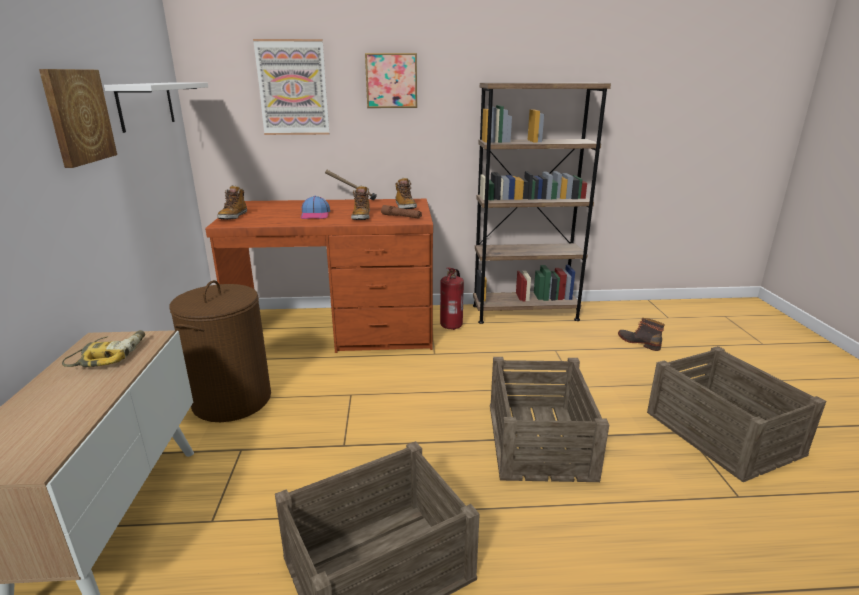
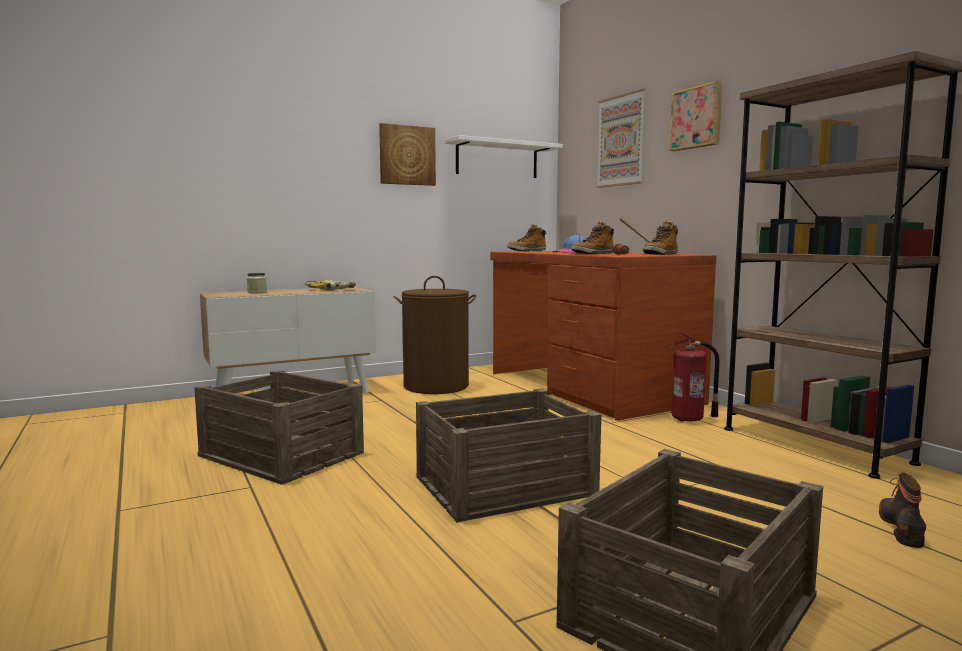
camera: 65 degrees right, 15 degrees down
(39, 420) = (257, 292): none -> jar

